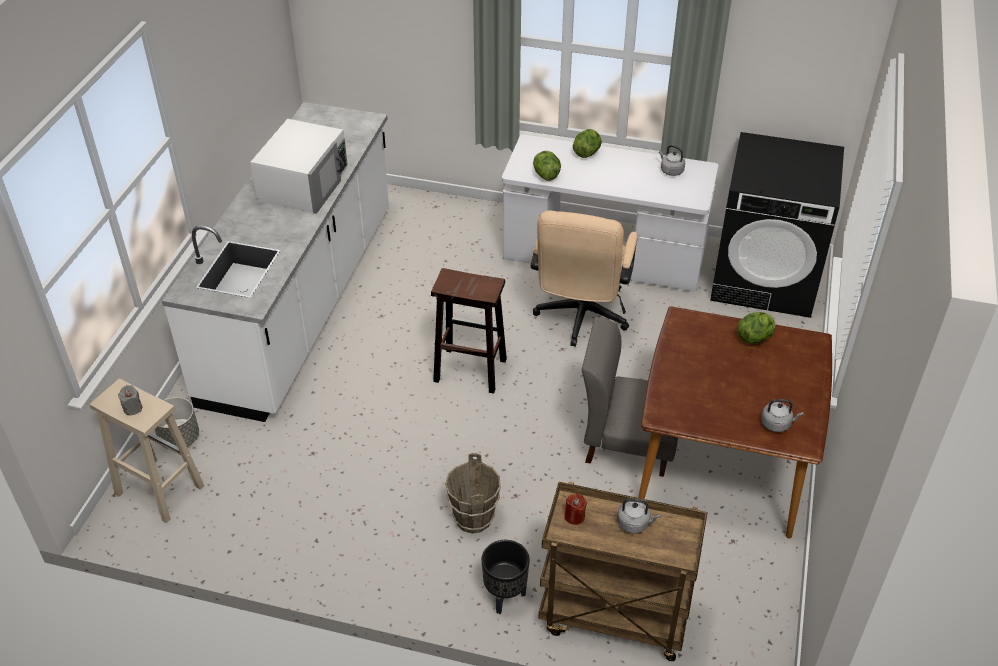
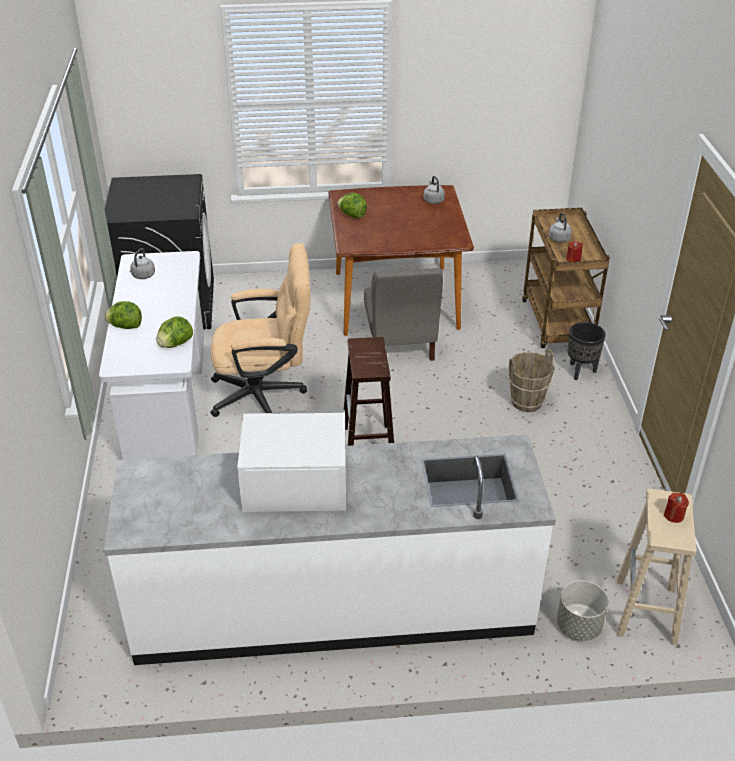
camera: 110 degrees left, 5 degrees down
(132, 408) = (674, 515): grey candle -> red candle

